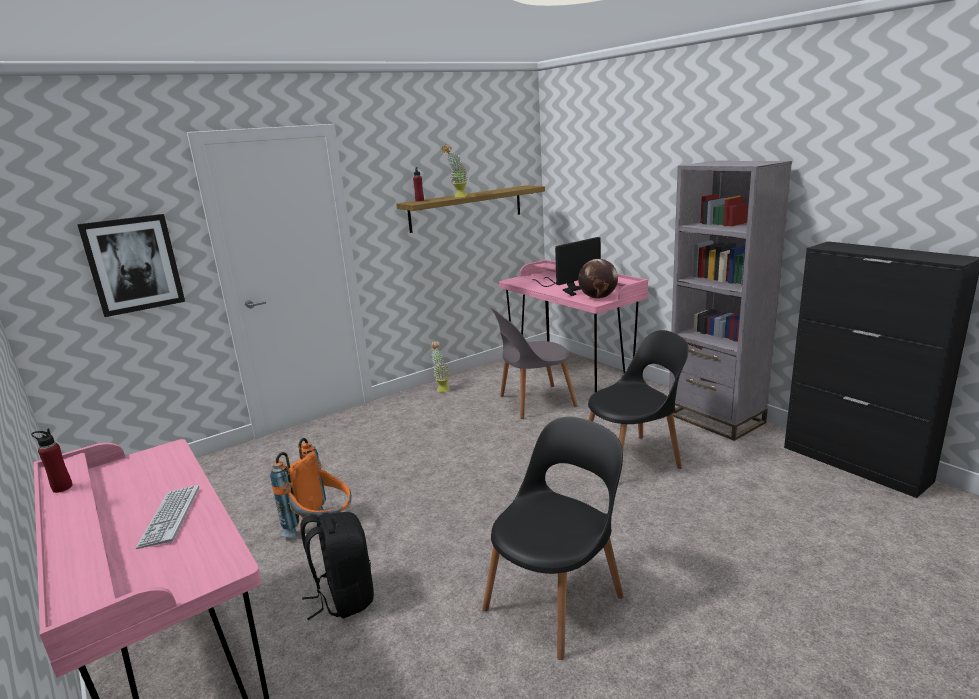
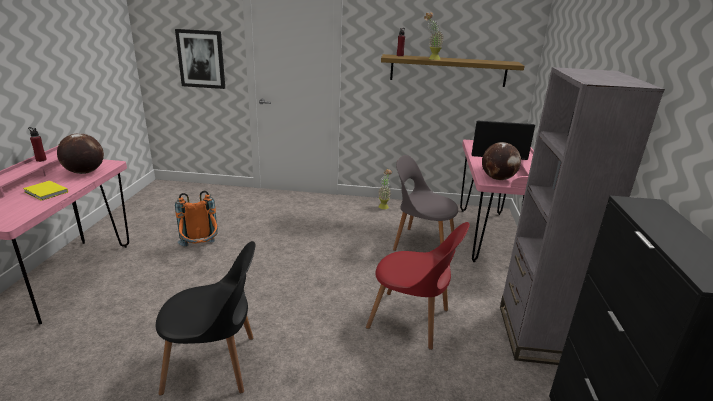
camera: 40 degrees right, 5 degrees up
(157, 474) = (84, 172): none -> globe
(170, 517) = (46, 192): keyboard -> yellow book
(344, 597) = (151, 288): black backpack -> none
(633, 458) = (412, 320): black chair -> red chair

